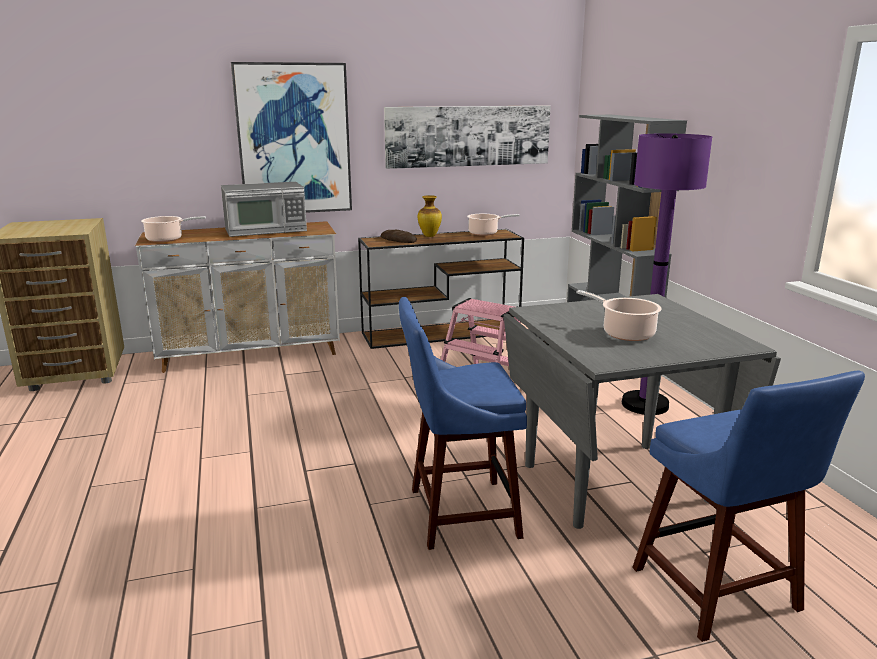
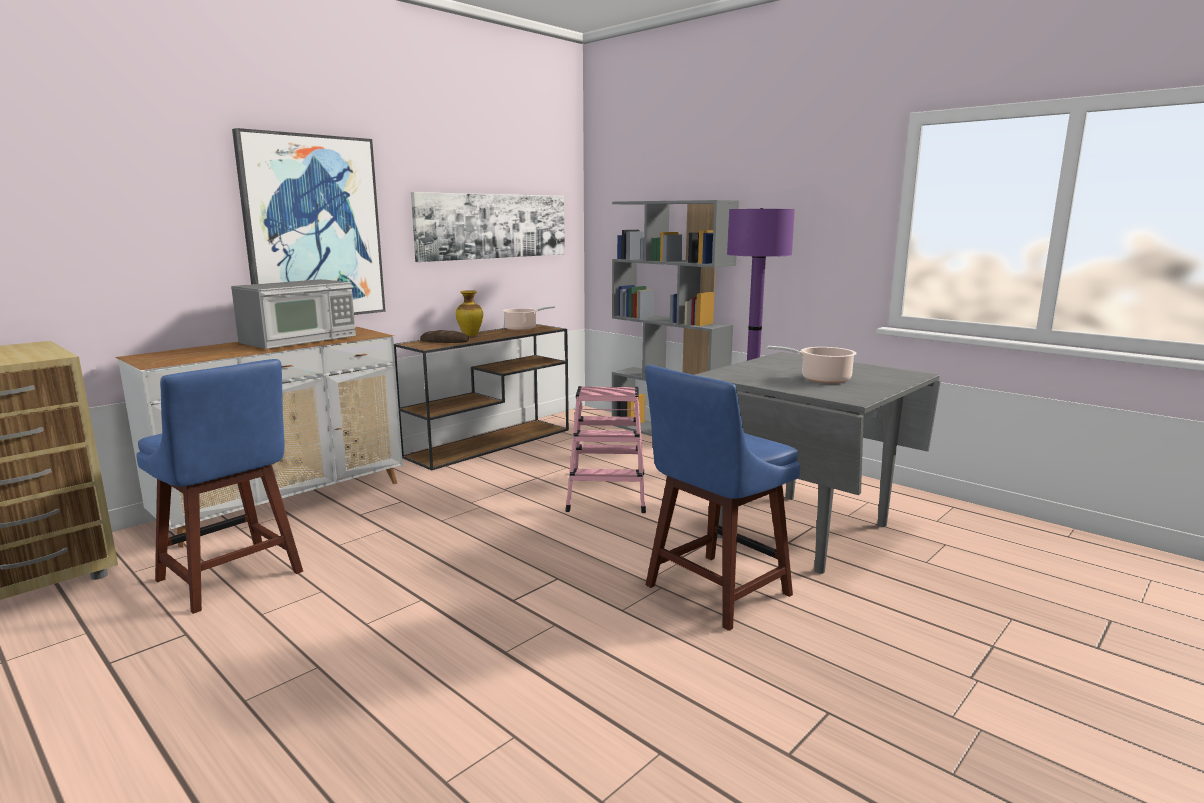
camera: 30 degrees left, 5 degrees down
(167, 239) = (178, 359): cooking pot -> none
(720, 594) = (972, 587): blue chair -> blue chair (232, 578)

